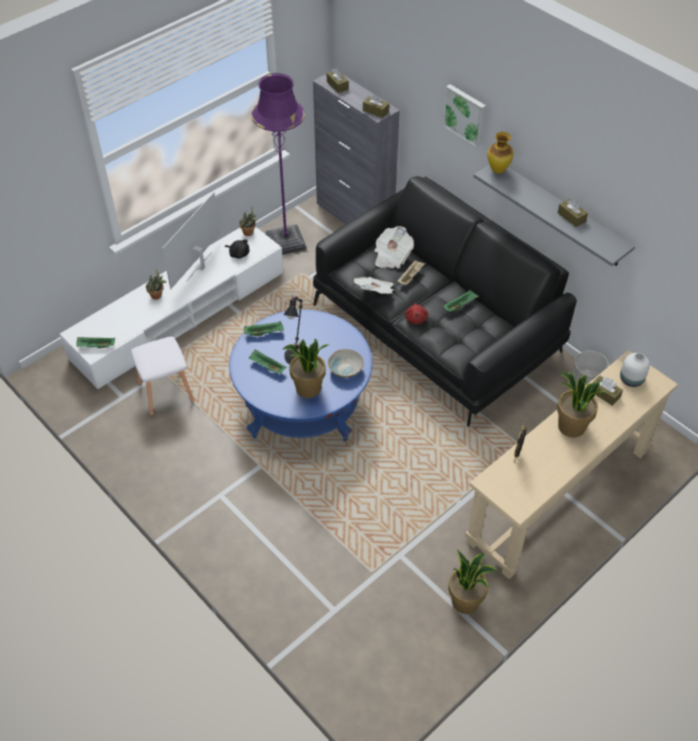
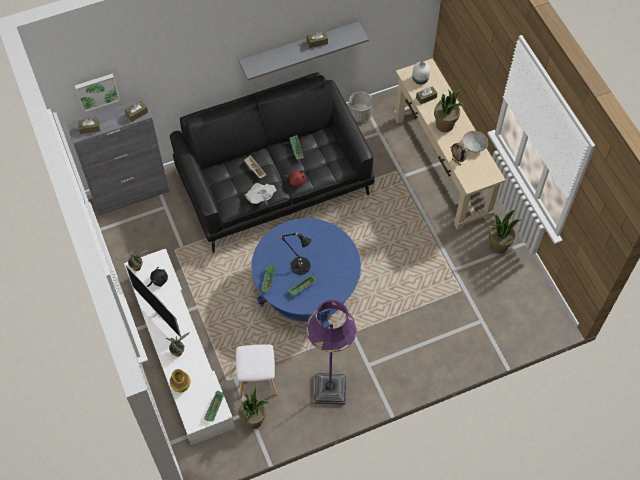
camera: 70 degrees left, 10 degrees up
(286, 242) = (133, 251): purple floor lamp -> purple floor lamp (330, 389)
(308, 389) = (334, 267): potted plant -> potted plant (253, 420)
(345, 369) = (325, 239): bowl -> bowl (474, 146)
(391, 256) = (228, 174): newspaper -> none
(465, 115) = (203, 56): picture -> picture (97, 91)
(498, 170) = (251, 63): vase -> vase (182, 387)

